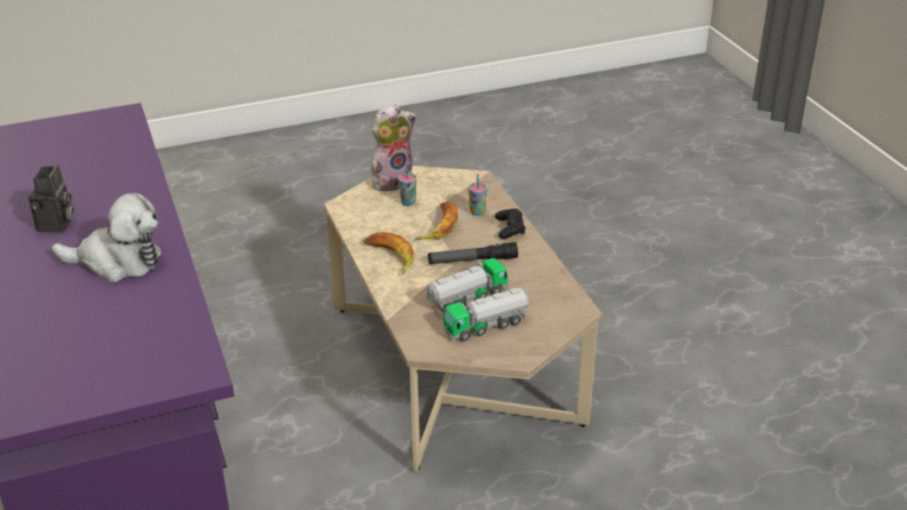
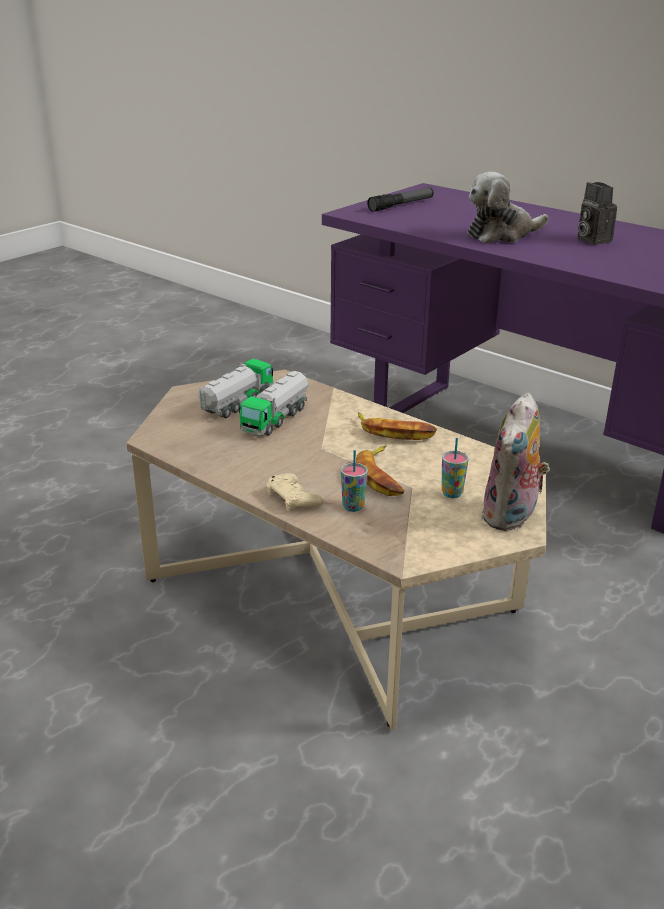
camera: 150 degrees right, 5 degrees down
(472, 260) = (303, 452): flashlight -> flashlight (401, 205)
(510, 228) = (293, 499): black game controller -> beige game controller

